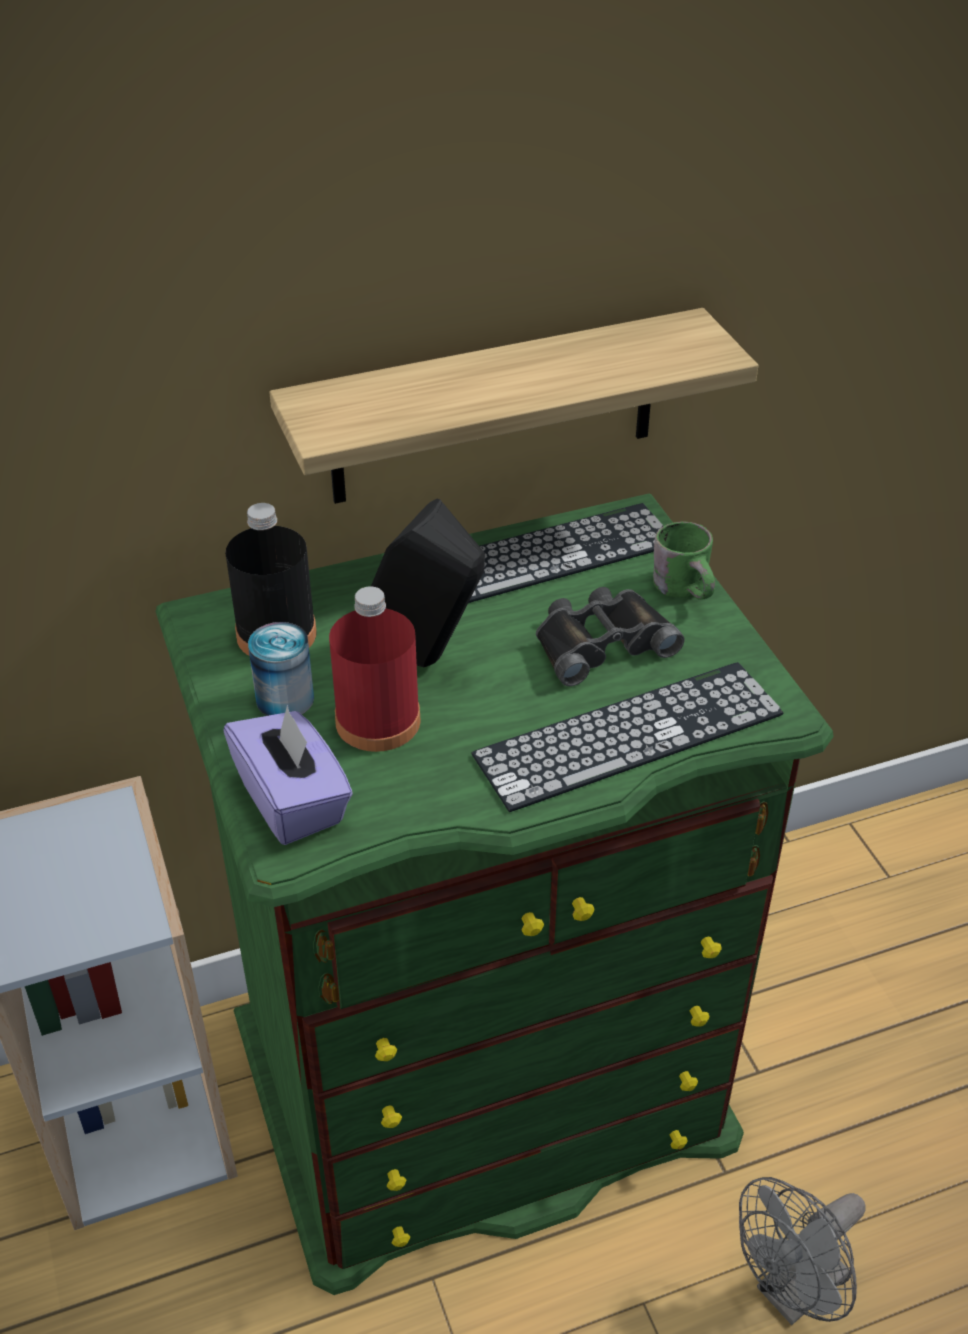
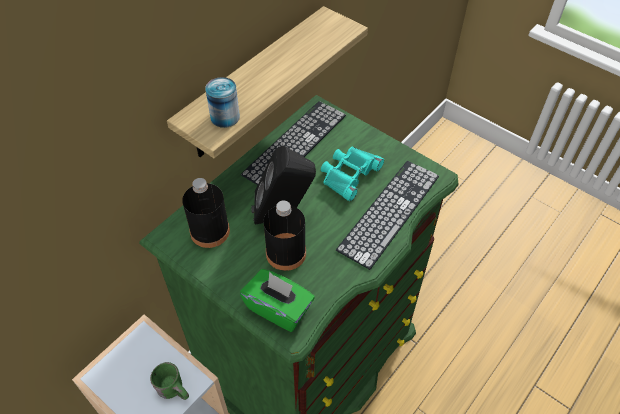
camera: 30 degrees left, 10 degrees up
(285, 699) = (238, 261): can -> can (225, 117)
(293, 801) = (279, 308): purple tissue box -> green tissue box
(378, 721) = (286, 253): red bottle -> black bottle
(601, 642) = (348, 174): black binoculars -> turquoise binoculars
(689, 589) = (364, 134): green mug -> green mug (175, 388)
(792, 1293) = (463, 375): grey fan -> none

